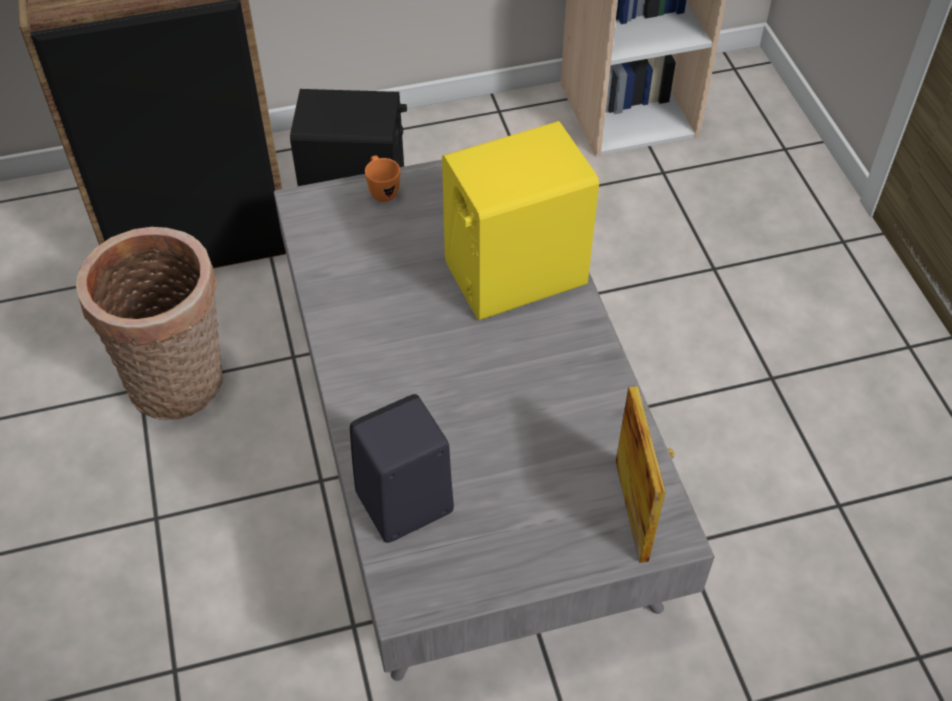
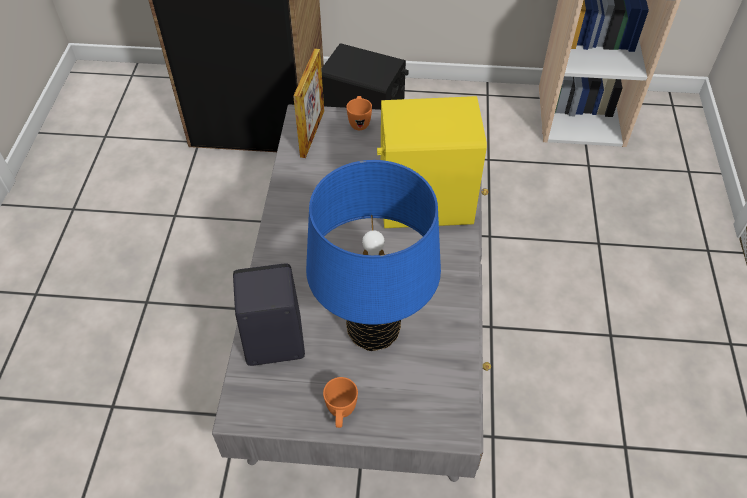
camera: 20 degrees right, 0 degrees up
(180, 386) = (200, 221): basket -> none
(522, 451) = (373, 330): none -> blue table lamp
(530, 563) = (341, 414): none -> orange mug
(631, 510) = (433, 399): picture frame -> picture frame (312, 133)

